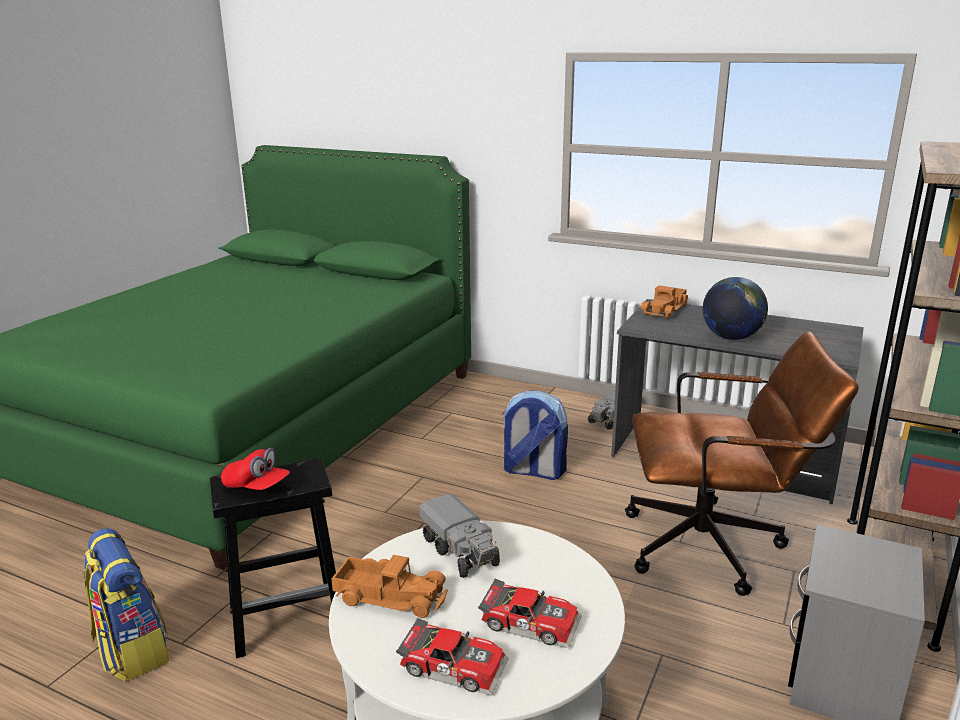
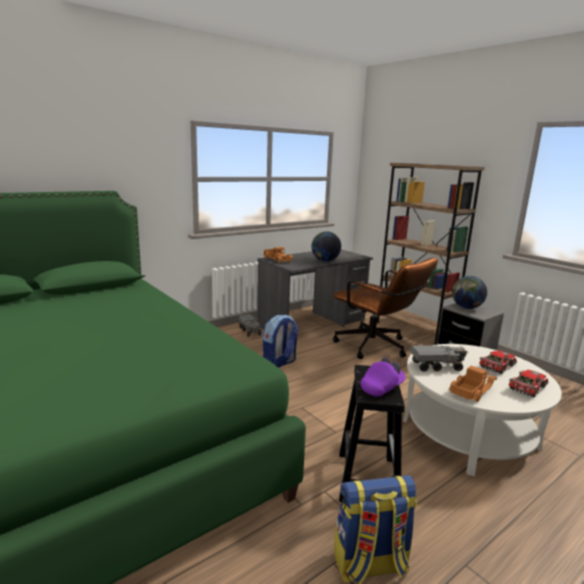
camera: 65 degrees left, 5 degrees down
(256, 486) = (382, 388): red cap -> purple cap
(716, 546) = (377, 348): brown office chair -> brown office chair turned 105 degrees clockwise
(862, 557) = (466, 308): none -> globe

